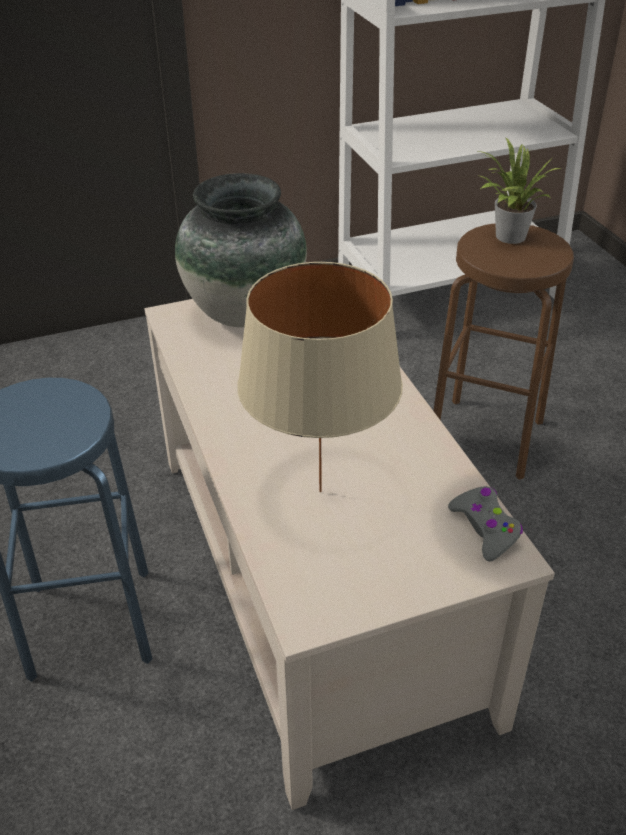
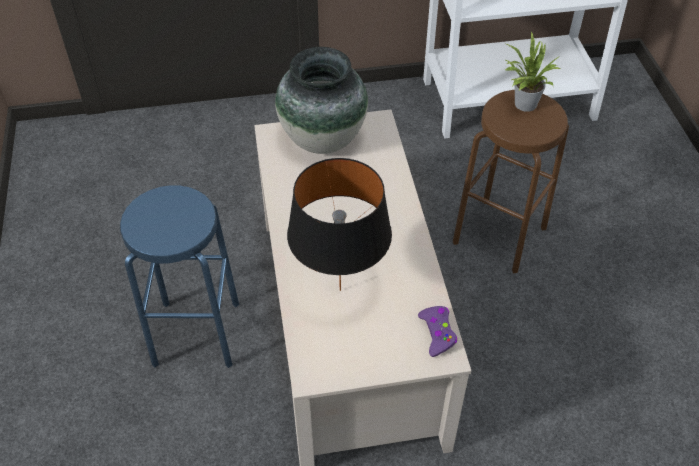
camera: 10 degrees right, 10 degrees up
(321, 490) = (341, 289): beige table lamp -> black table lamp
(485, 528) = (437, 333): grey game controller -> purple game controller

